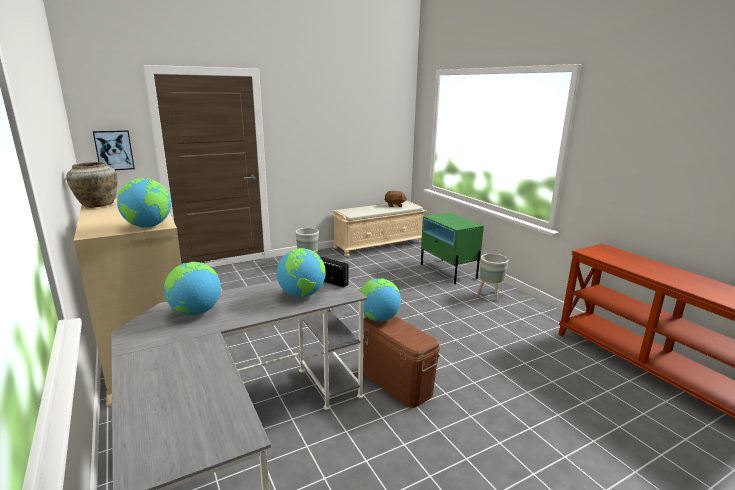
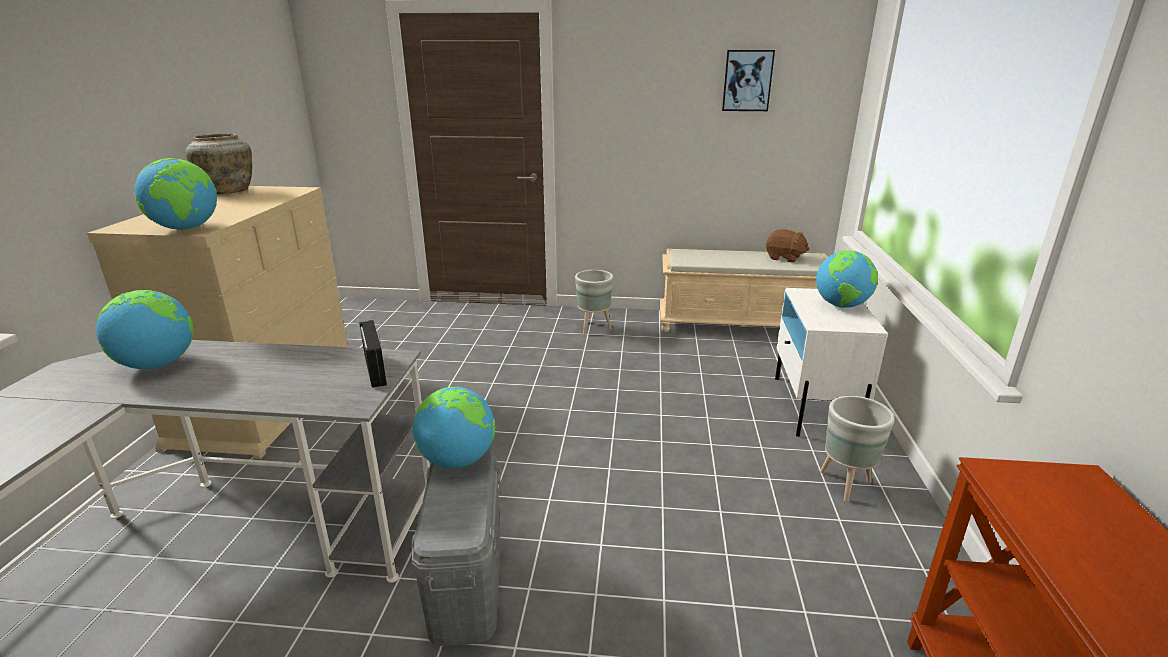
camera: 35 degrees right, 5 degrees up
(114, 150) = (351, 122): picture -> picture (747, 80)
(302, 295) = (302, 381): globe -> globe (841, 305)
(396, 382) = (466, 583): brown storage box -> grey storage box
(448, 271) = (814, 407): green nightstand -> white nightstand

